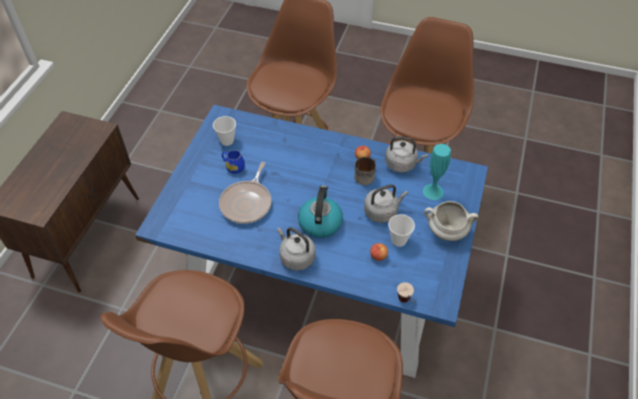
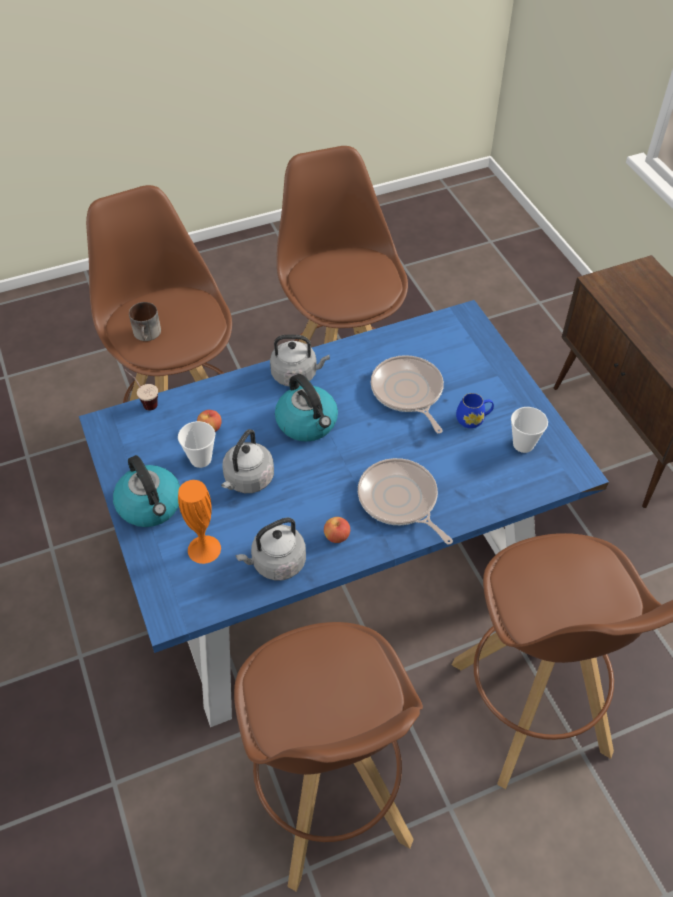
camera: 140 degrees right, 0 degrees up
(315, 154) = (400, 500): none -> frying pan
(365, 175) = (310, 513): mug -> mug (148, 334)
(433, 191) = (204, 549): turquoise vase -> orange vase
(446, 231) = (151, 505): white cooking pot -> kettle

